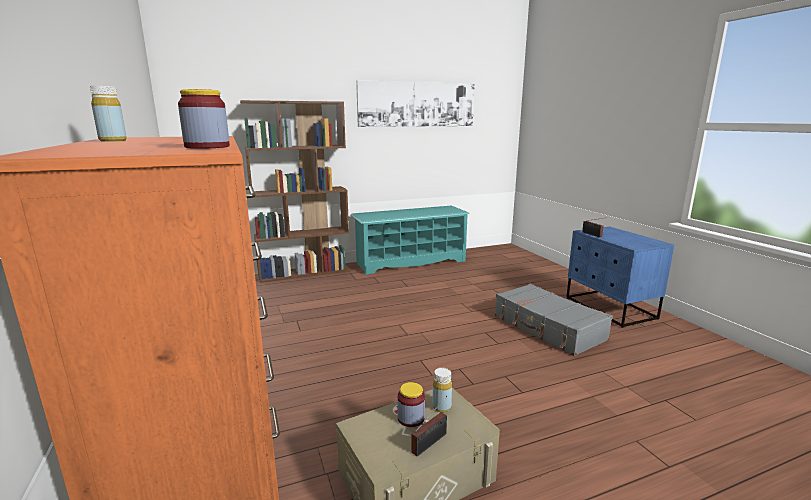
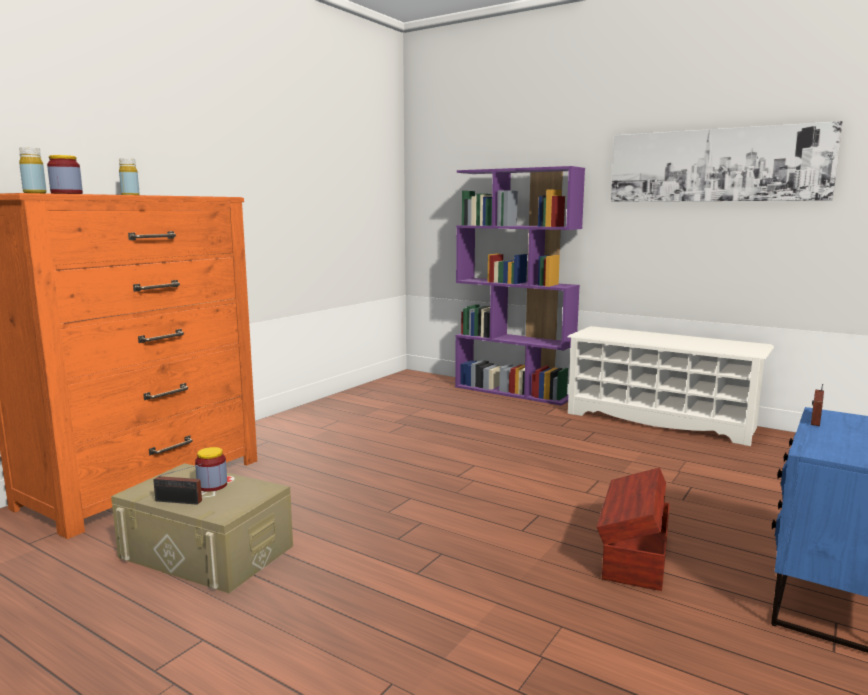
camera: 55 degrees right, 5 degrees down
(305, 272) = (514, 392): brown bookcase -> purple bookcase
(410, 262) = (661, 420): turquoise shoe rack -> white shoe rack
(441, 407) = (242, 493): yellow bottle -> yellow bottle (35, 193)
(548, 328) = (634, 555): grey suitcase -> brown storage box

